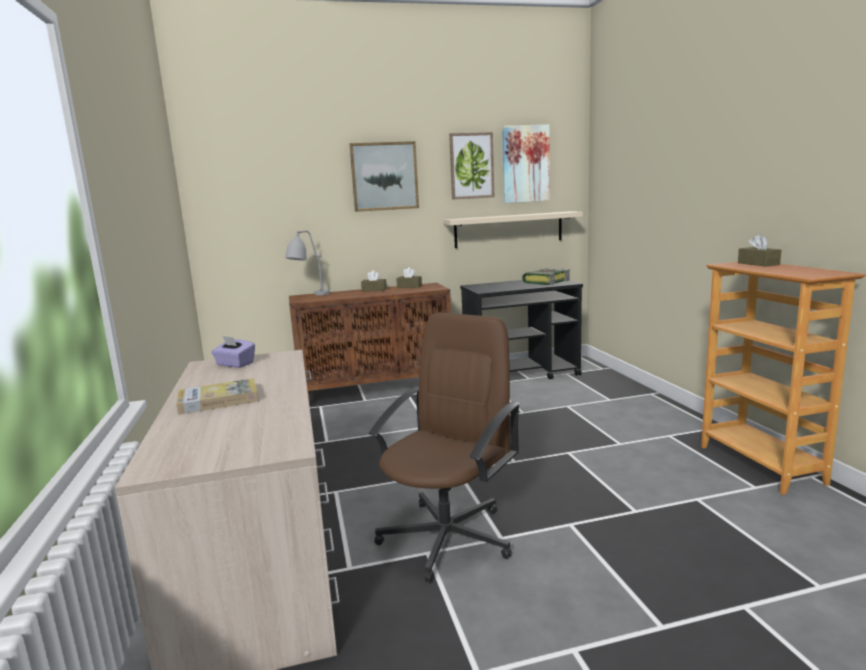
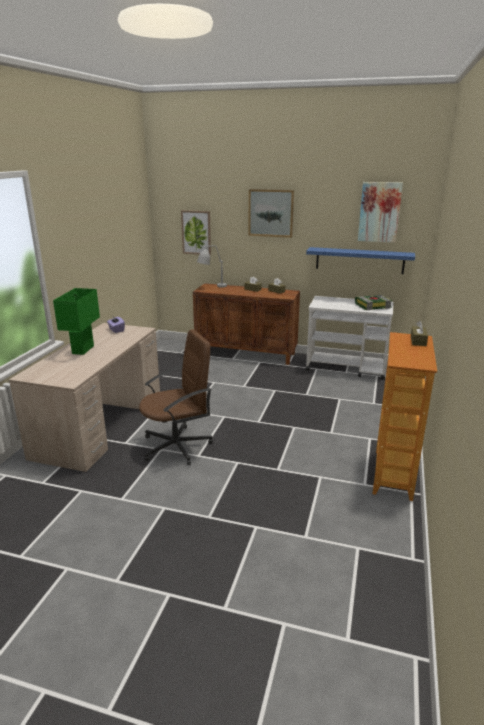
camera: 30 degrees right, 10 degrees up
(218, 400) = (83, 350): book -> green table lamp
(471, 166) = (335, 210): picture -> picture (196, 232)
(508, 229) = (359, 260): beige shelf -> blue shelf
(522, 374) = (346, 367): black cart -> white cart

